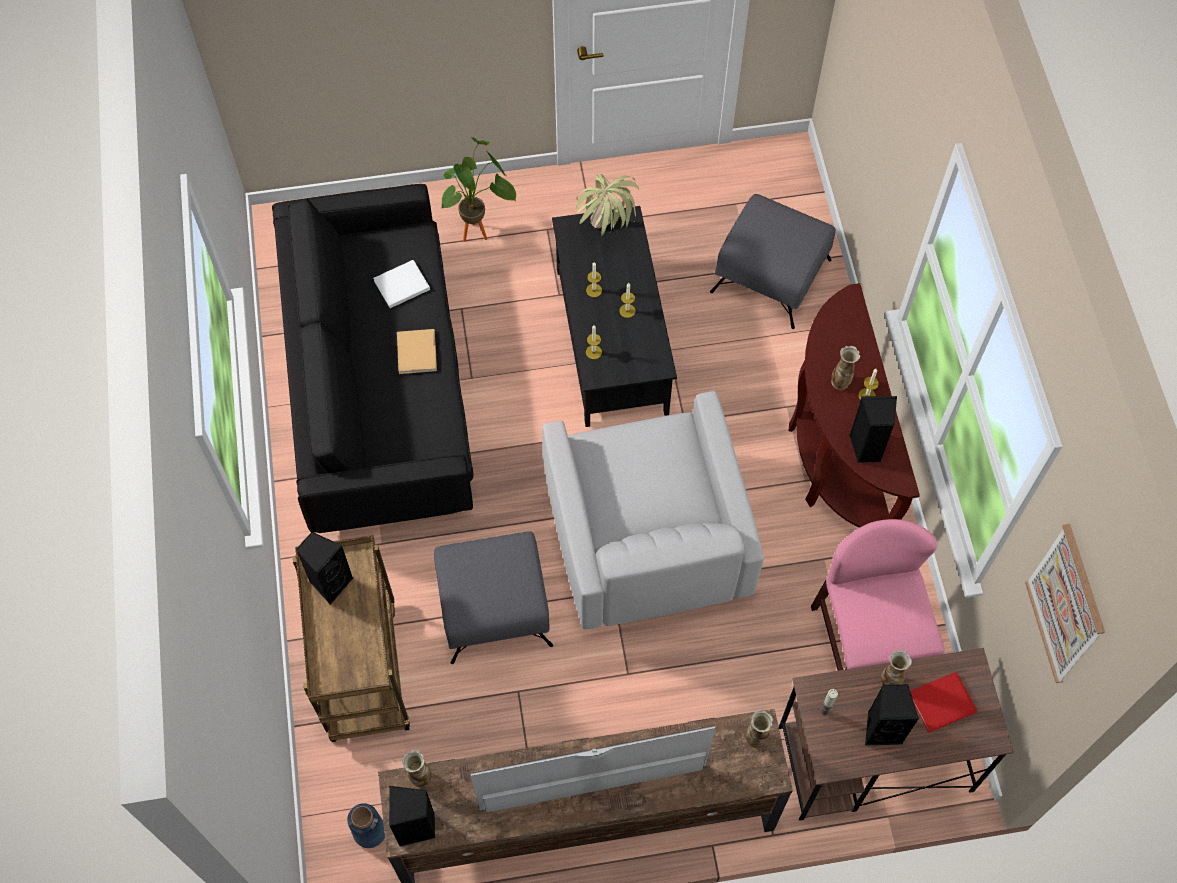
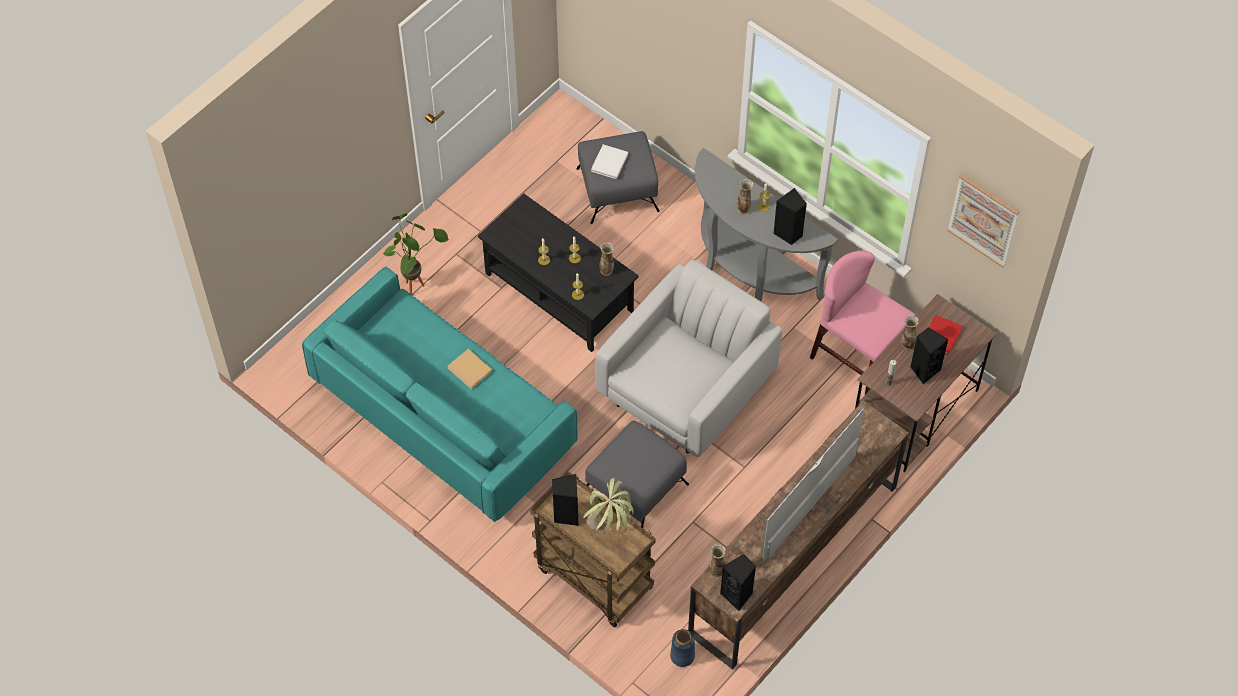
camera: 40 degrees left, 5 degrees down
(380, 386) = (444, 416): black sofa -> turquoise sofa
(400, 286) = (420, 339): white book -> white book (609, 163)
(606, 240) = (523, 227): potted plant -> potted plant (609, 532)
(646, 541) = (687, 389): white armchair -> white armchair turned 90 degrees counterclockwise
(755, 739) = (867, 422): vase -> vase (606, 271)
(834, 458) = (749, 268): brown console table -> grey console table

